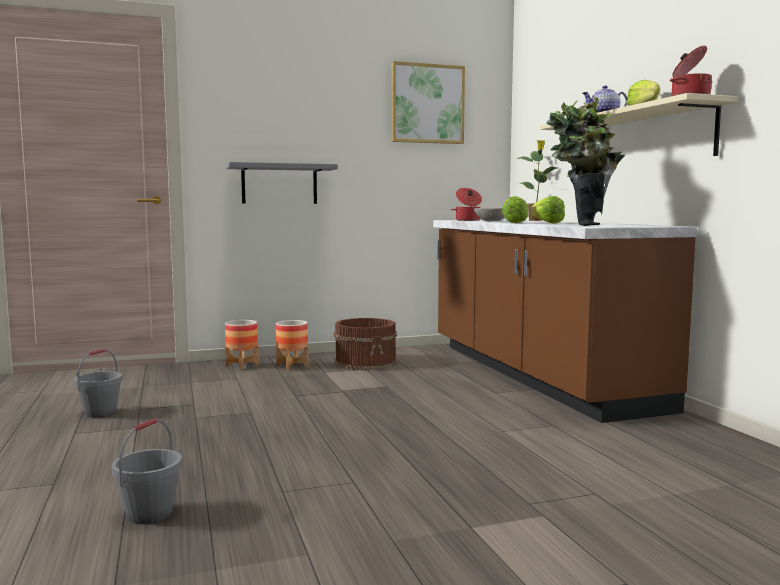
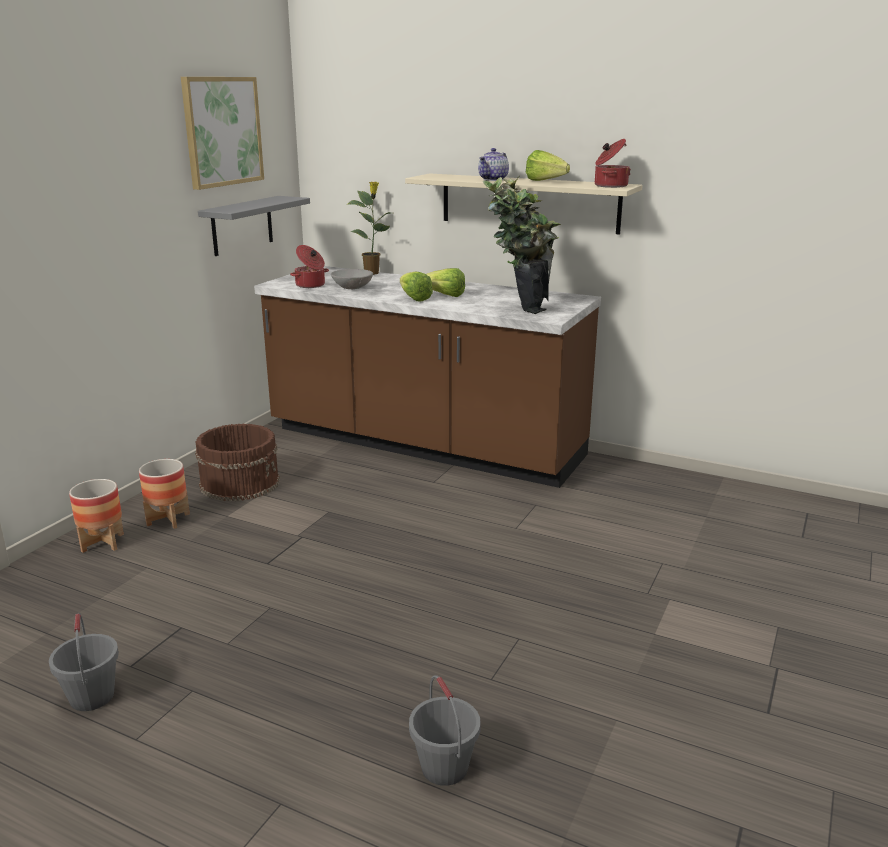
camera: 45 degrees left, 15 degrees up
(279, 184) = (79, 277): grey shelf -> grey shelf (242, 225)

